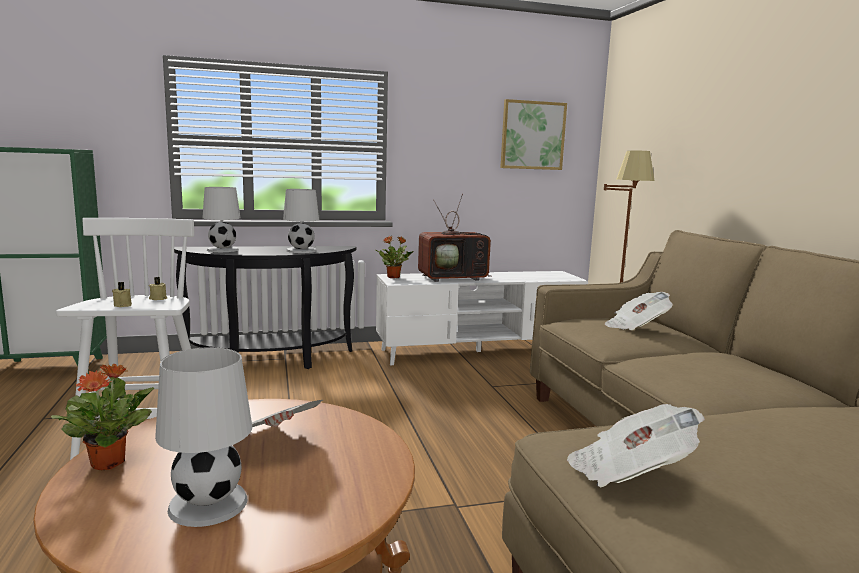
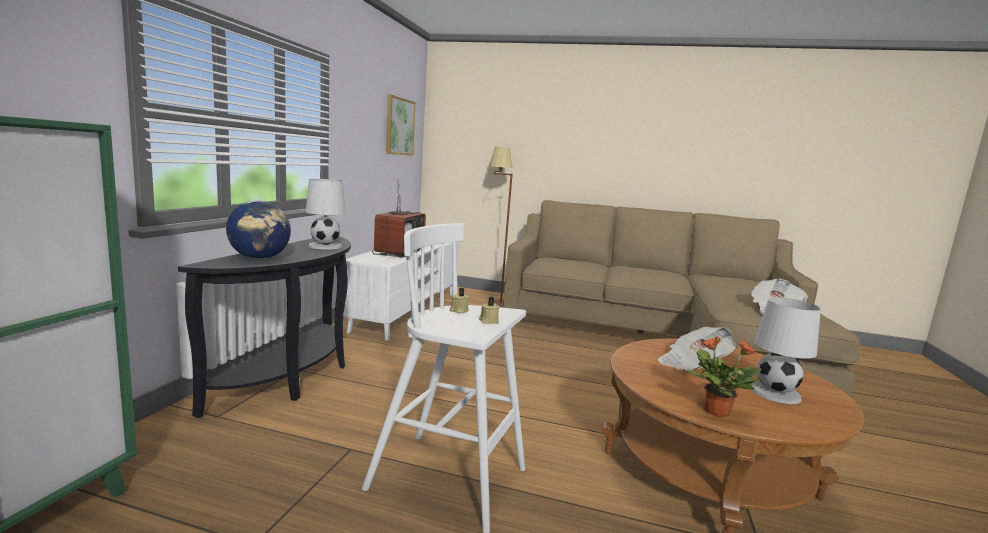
camera: 60 degrees left, 0 degrees up
(223, 250) = (260, 258): white table lamp -> globe
(394, 277) = (365, 260): potted plant -> none
(636, 326) = (570, 261): newspaper -> none

